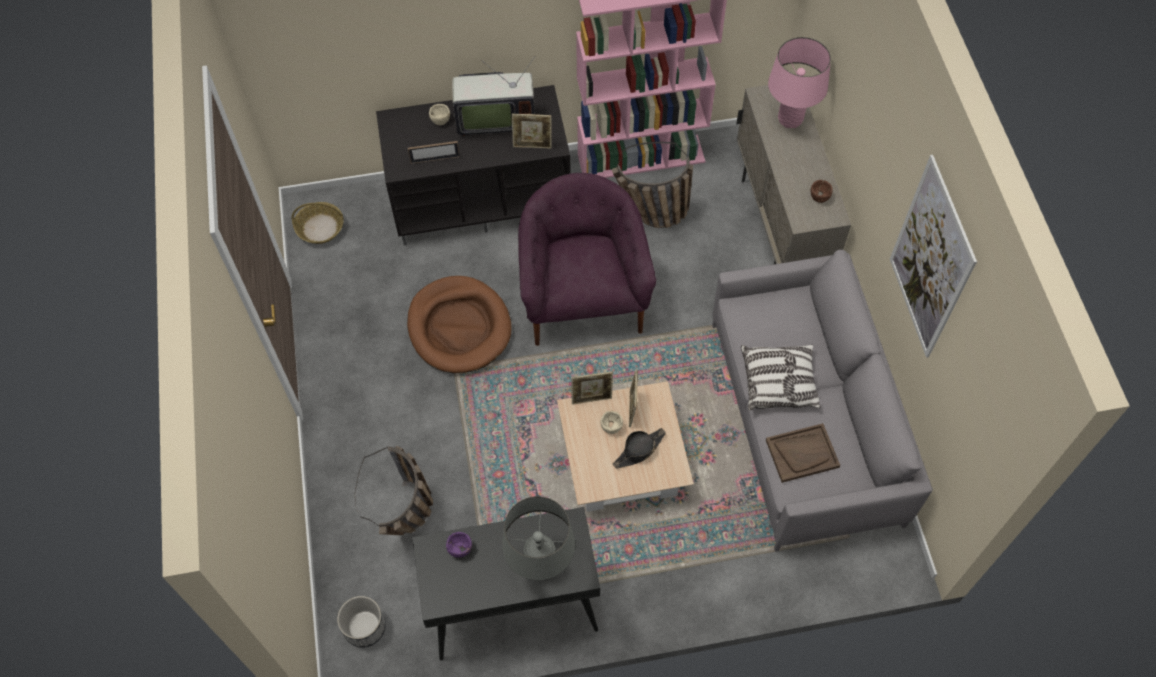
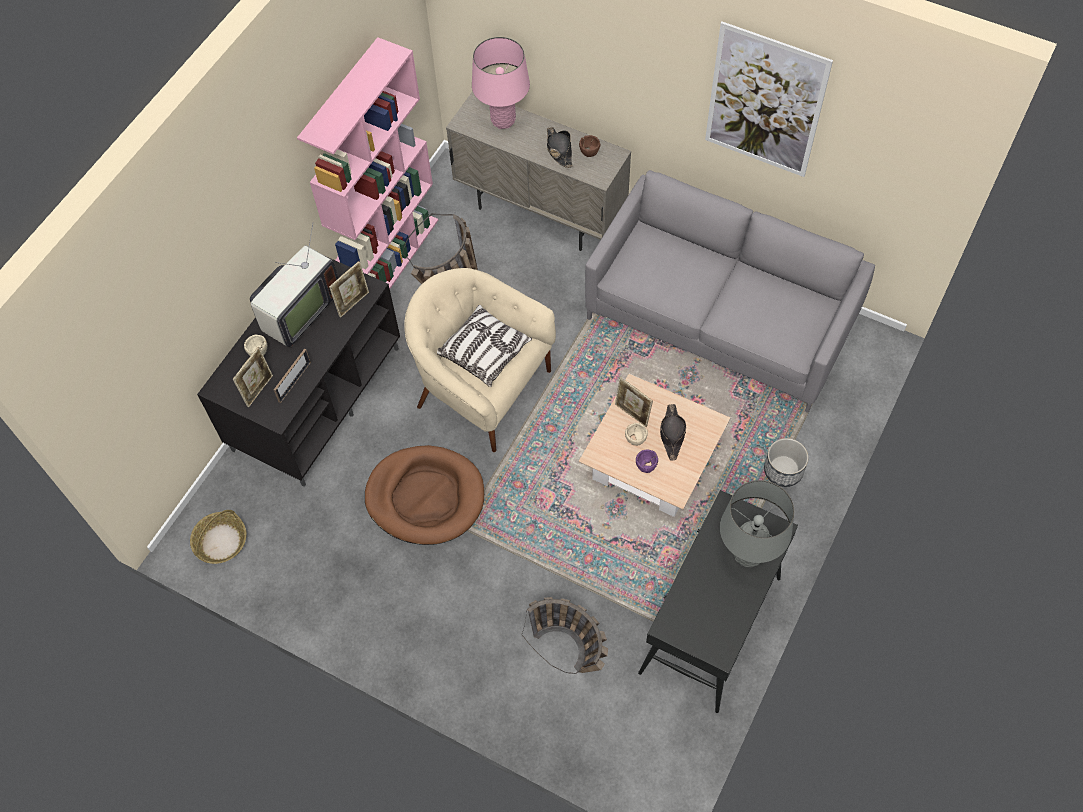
camera: 50 degrees left, 0 degrees up
(364, 627) = (643, 755): planter -> planter (783, 471)
(460, 549) = (687, 603): purple bowl -> purple bowl (646, 465)
(582, 298) = (482, 389): purple armchair -> beige armchair
(592, 399) = (599, 435): picture frame -> picture frame (259, 390)
(778, 382) = (703, 298): pillow -> pillow (484, 352)
(800, 175) = (559, 150): none -> black hat
(802, 453) = (774, 324): brown tray -> none

